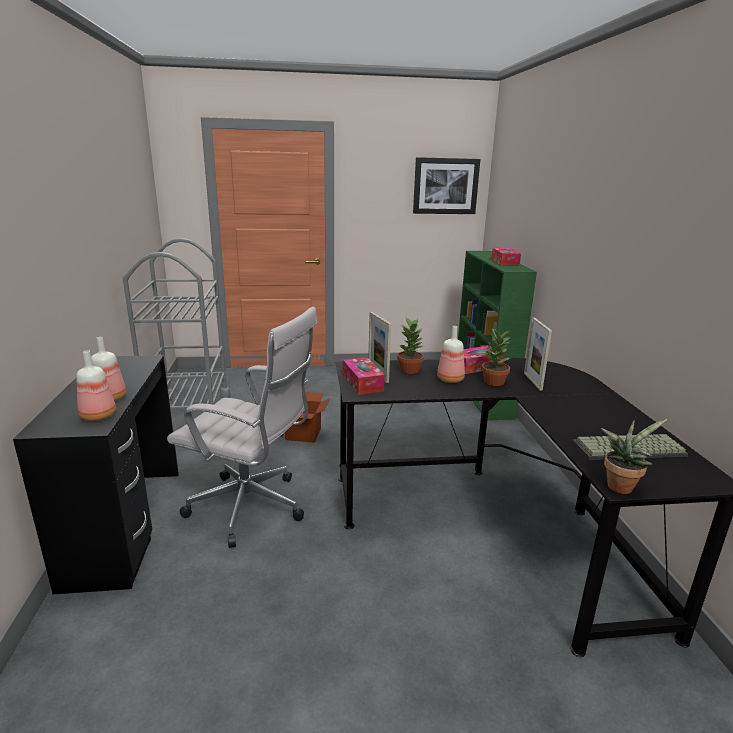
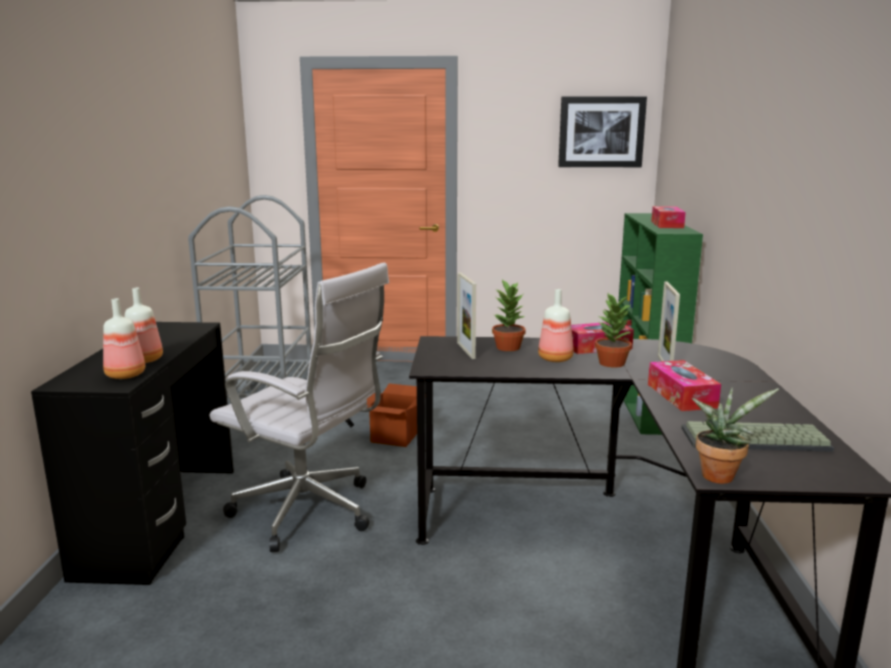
camera: 10 degrees right, 5 degrees down
(362, 383) = (442, 358): tissue box -> tissue box (681, 396)

